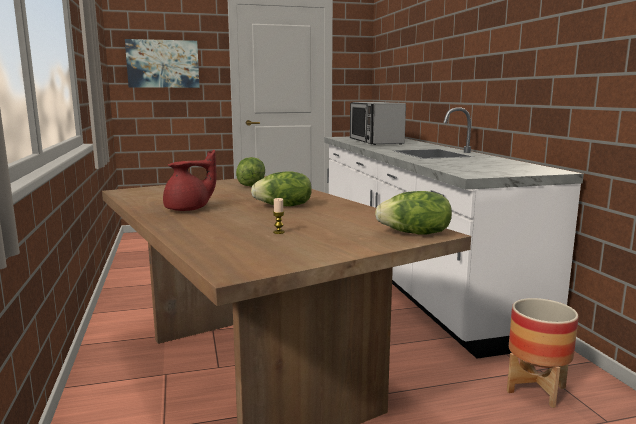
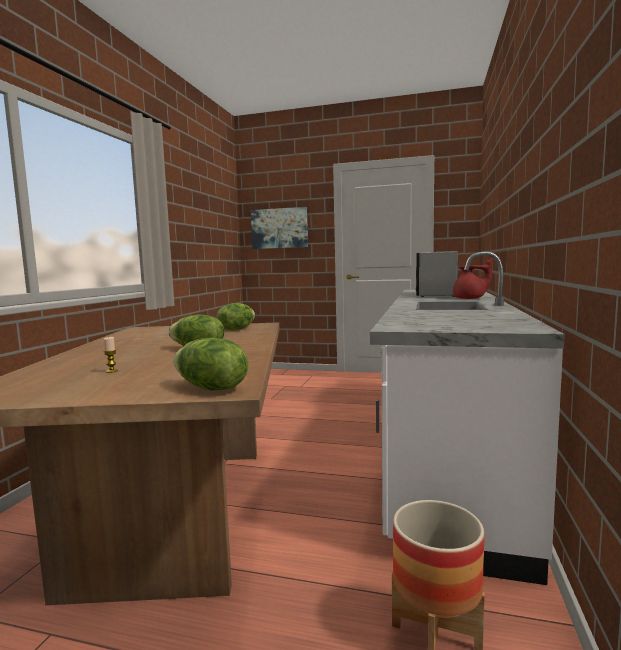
camera: 30 degrees right, 5 degrees down
(189, 209) = (125, 345): red teapot -> red teapot (470, 298)

